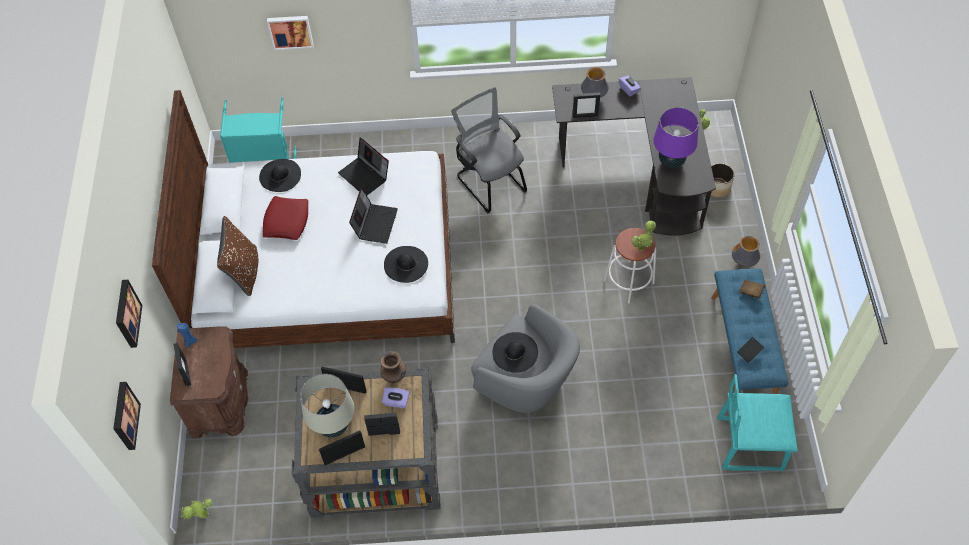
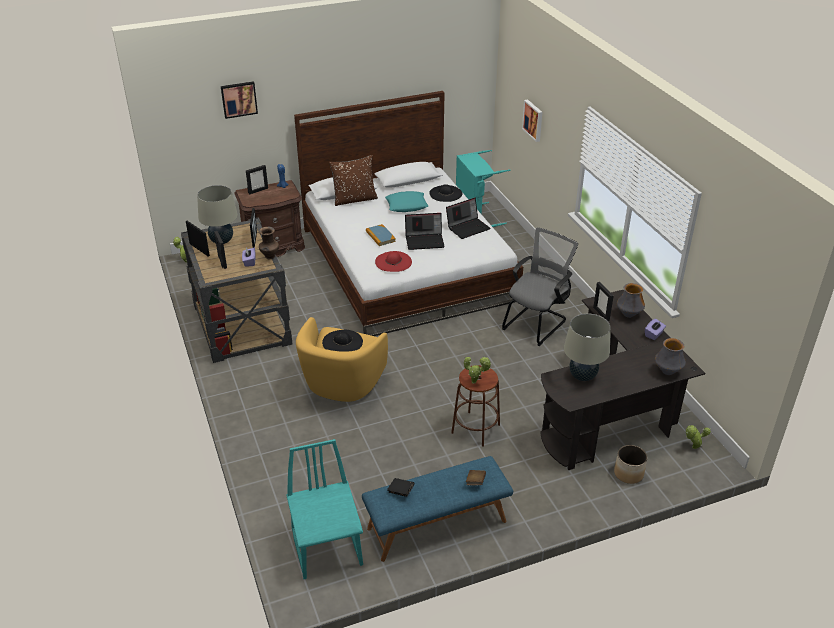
camera: 70 degrees right, 20 degrees down
(124, 416) = (177, 129): picture -> none
(286, 221) = (406, 205): red pillow -> turquoise pillow
(346, 264) = (380, 236): none -> book
(365, 176) = (468, 227): laptop -> laptop turned 150 degrees counterclockwise
(406, 264) = (393, 261): black hat -> red hat
(526, 382) = (342, 385): grey armchair -> yellow armchair
(629, 282) = (475, 428): white stool -> brown stool
(671, 162) = (582, 376): purple table lamp -> beige table lamp
(743, 262) = (544, 509): vase -> vase (667, 371)

